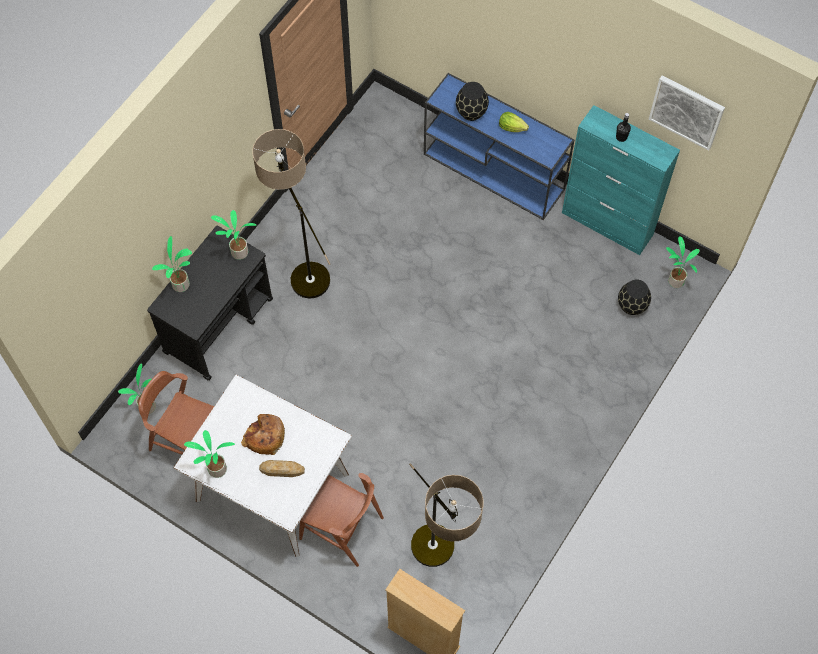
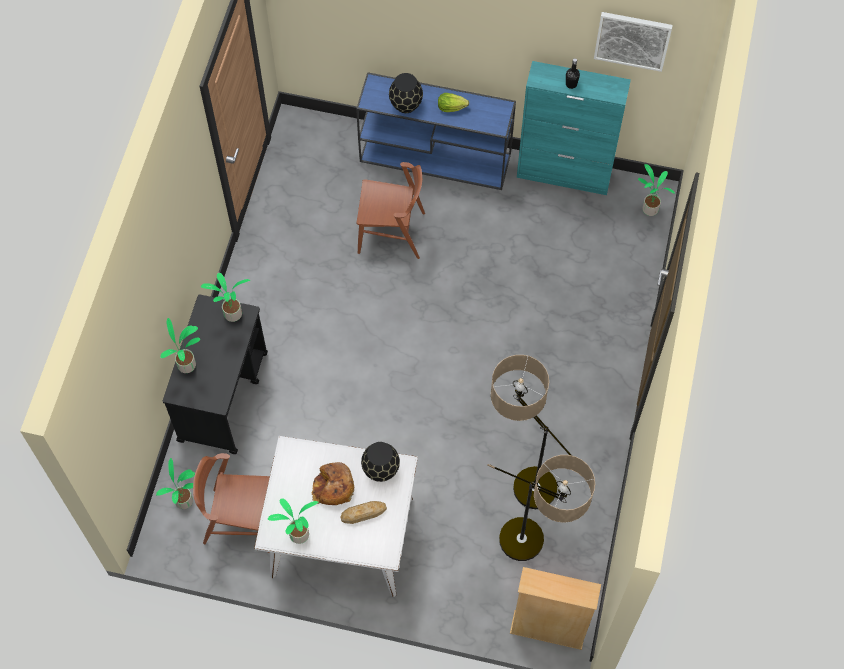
camera: 20 degrees left, 0 degrees up
(301, 269) = (284, 313): floor lamp -> floor lamp (520, 478)
(341, 528) = (427, 553): brown chair -> brown chair (391, 232)
(631, 305) = (618, 246): black vase -> black vase (380, 469)

